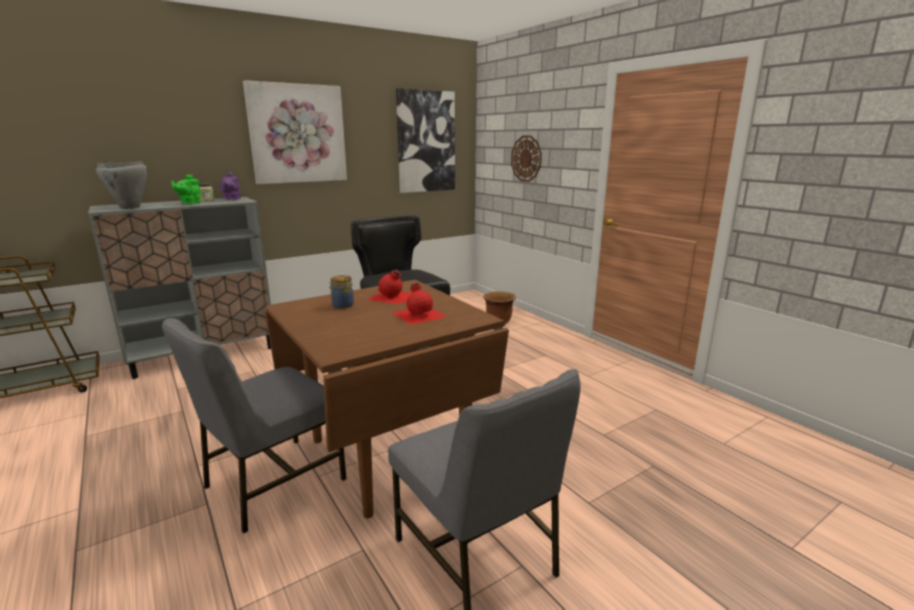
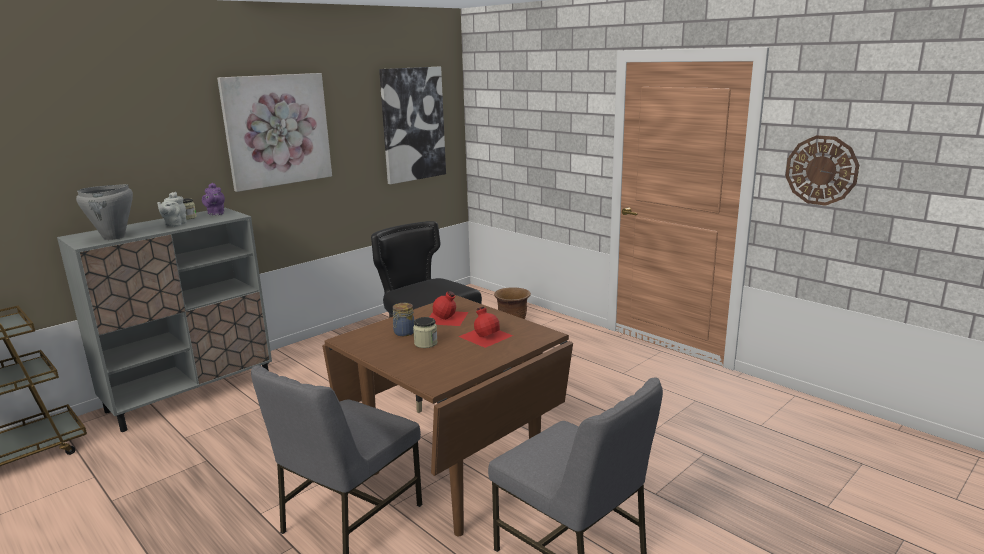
camera: 10 degrees left, 0 degrees up
(189, 203) = (175, 225): green teapot -> grey teapot
(355, 316) = (425, 343): none -> jar
(526, 158) = (529, 141): wall clock -> wall clock (821, 170)

